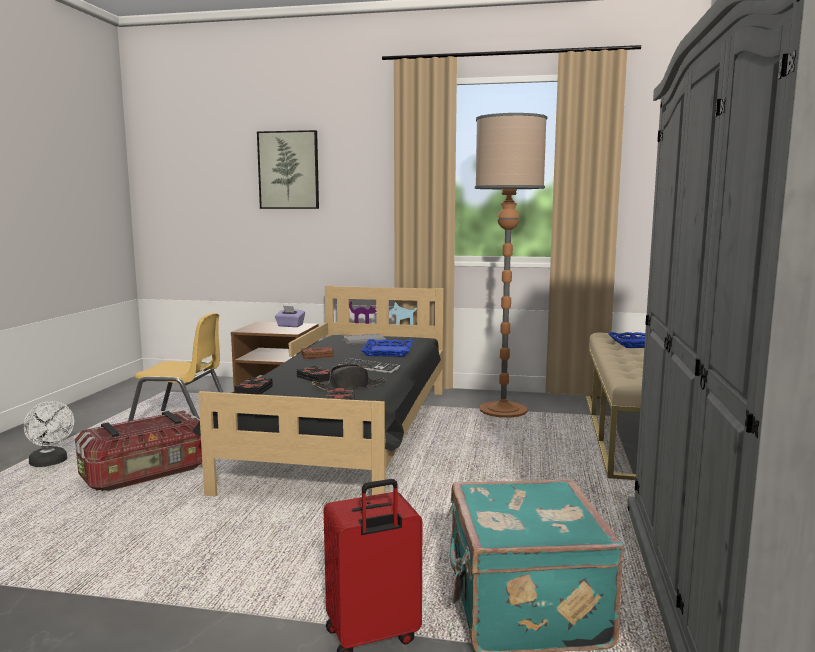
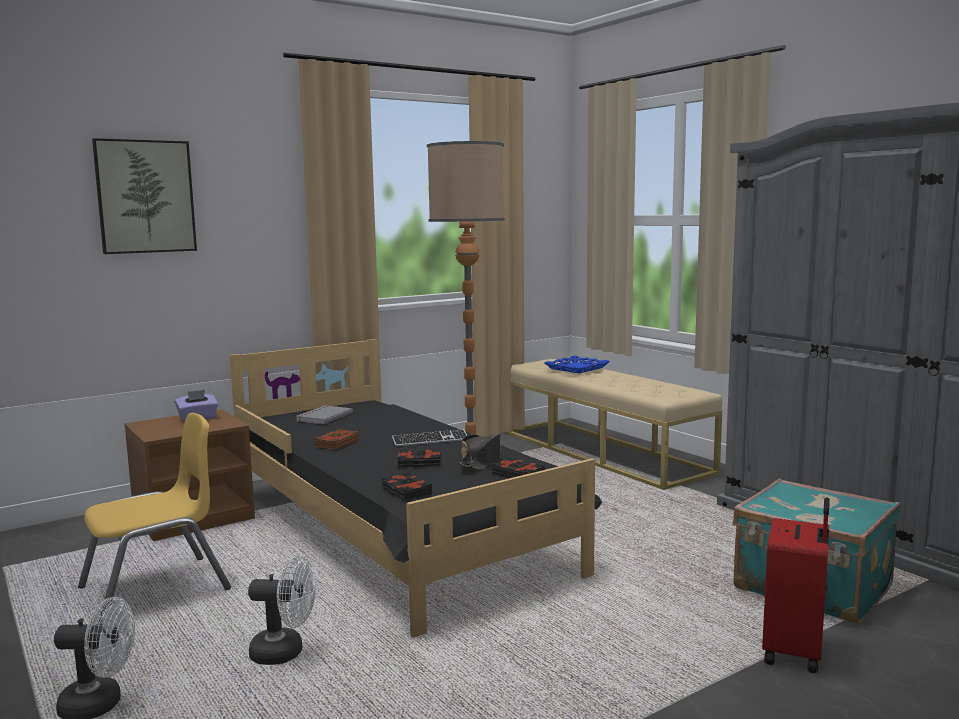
camera: 45 degrees left, 0 degrees up
(147, 474) = (285, 652): storage box -> white fan
(388, 352) = (392, 422): blue tray -> none

